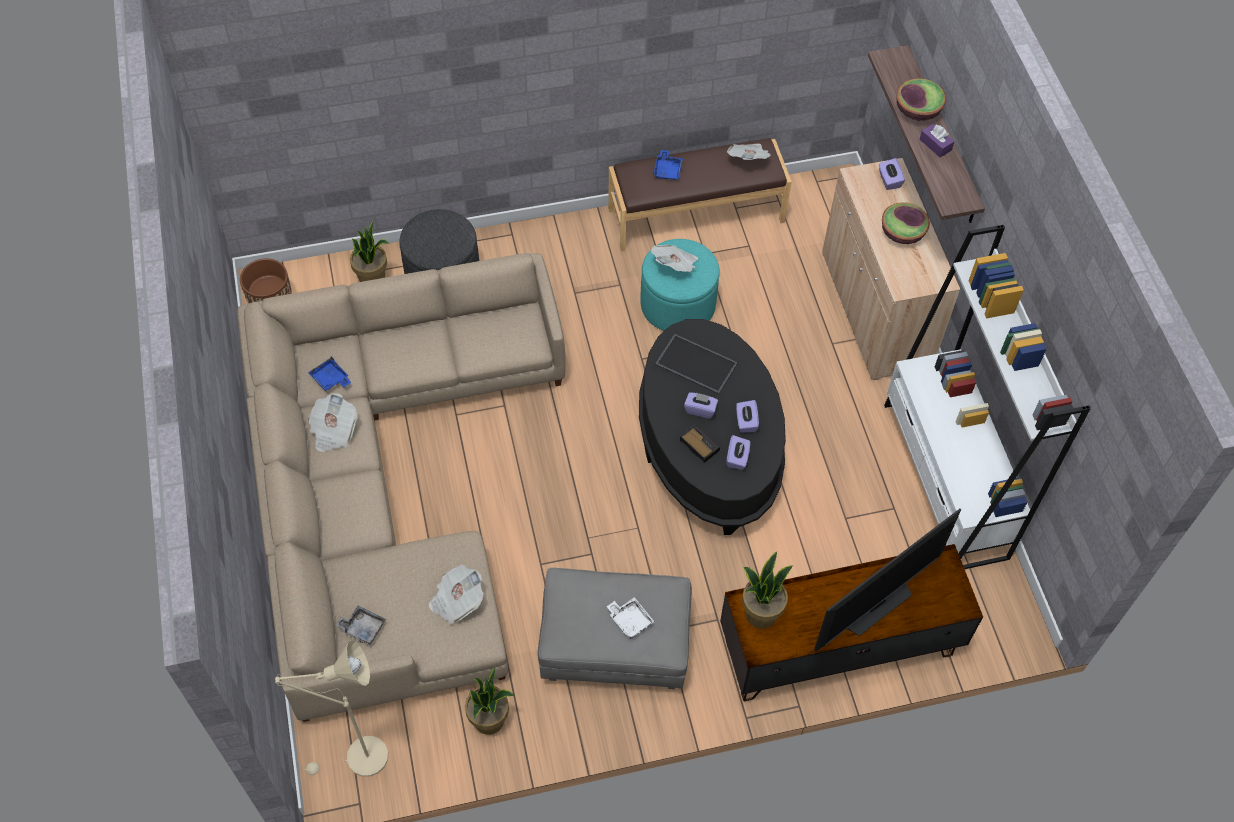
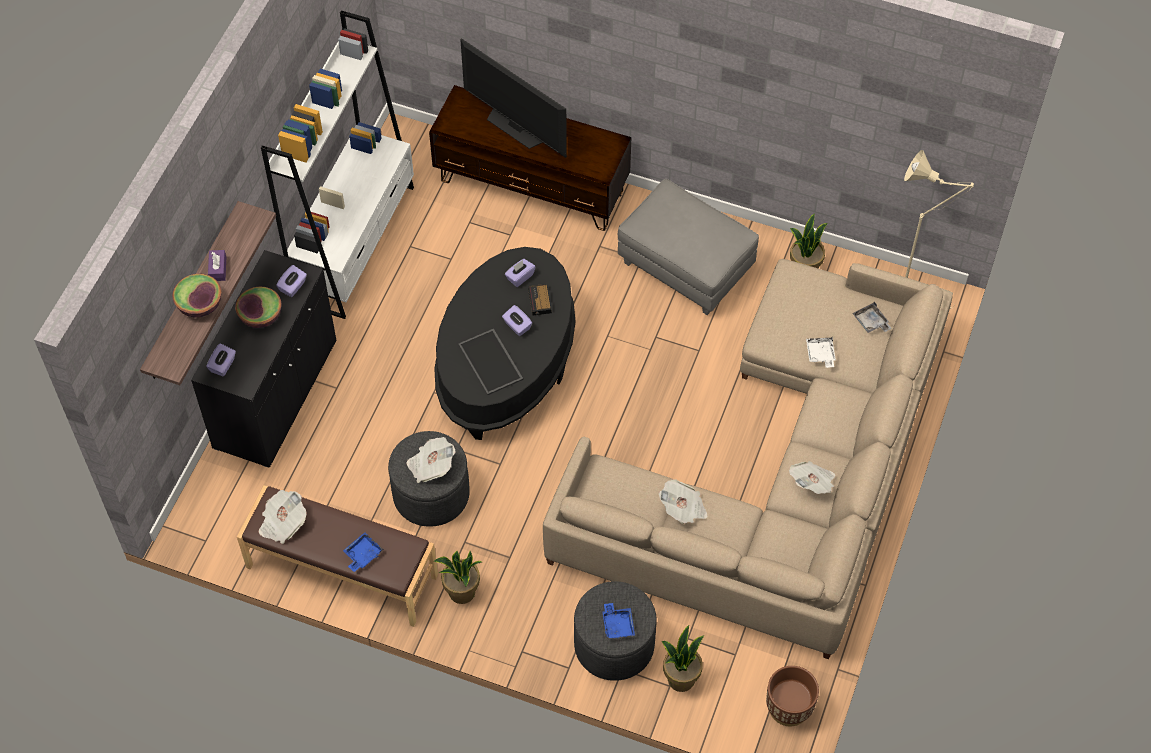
camera: 145 degrees left, 0 degrees up
(330, 379) = (790, 531): blue tray -> blue tray (617, 625)
(456, 601) = (792, 304): newspaper -> newspaper (683, 509)
(630, 620) = (681, 219): white tray -> white tray (820, 354)
(677, 305) = (431, 494): turquoise ottoman -> grey ottoman
(746, 422) = (490, 298): purple tissue box -> purple tissue box (293, 287)
(760, 613) = (596, 161): potted plant -> potted plant (462, 592)
(875, 310) = (276, 395): beige cabinet -> black cabinet
(875, 604) = (516, 127): television -> television turned 135 degrees counterclockwise

